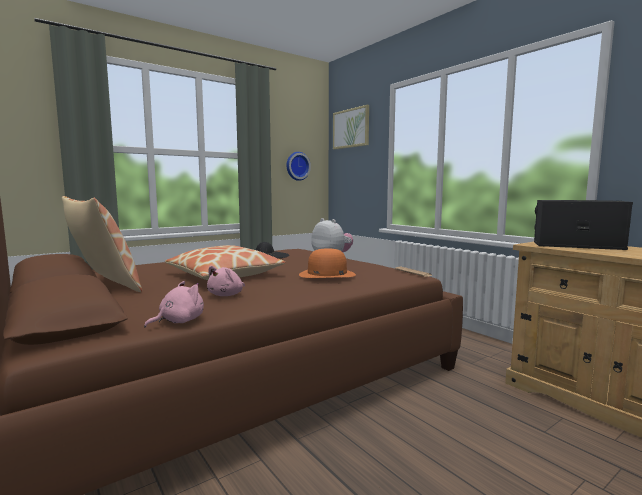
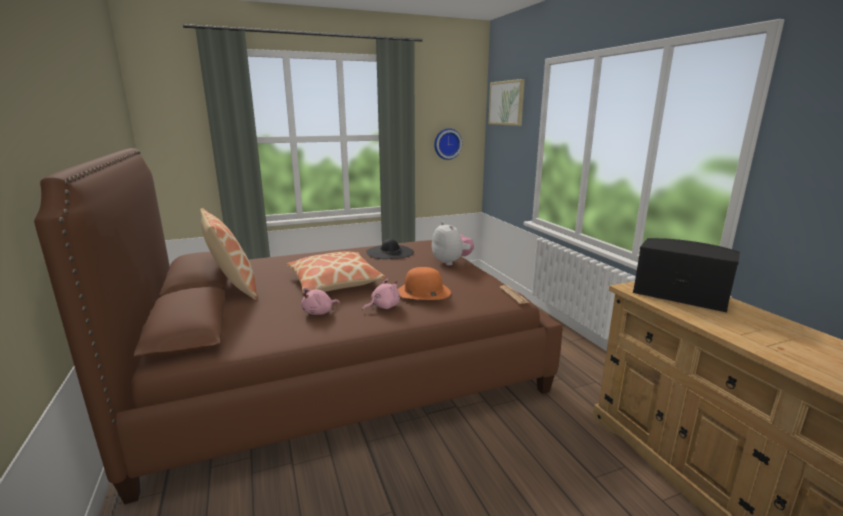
camera: 15 degrees right, 10 degrees up
(179, 321) = (263, 343): pink plush toy -> pink plush toy (383, 307)

